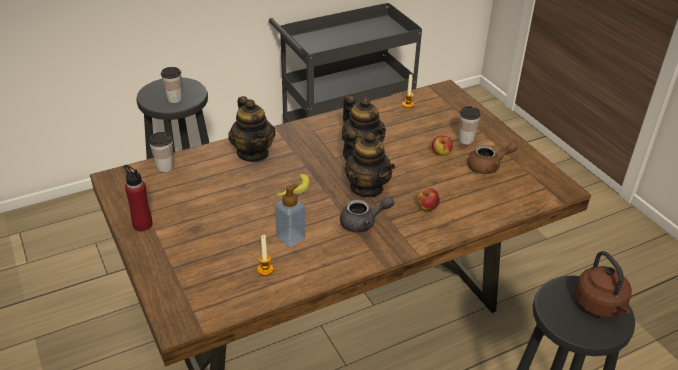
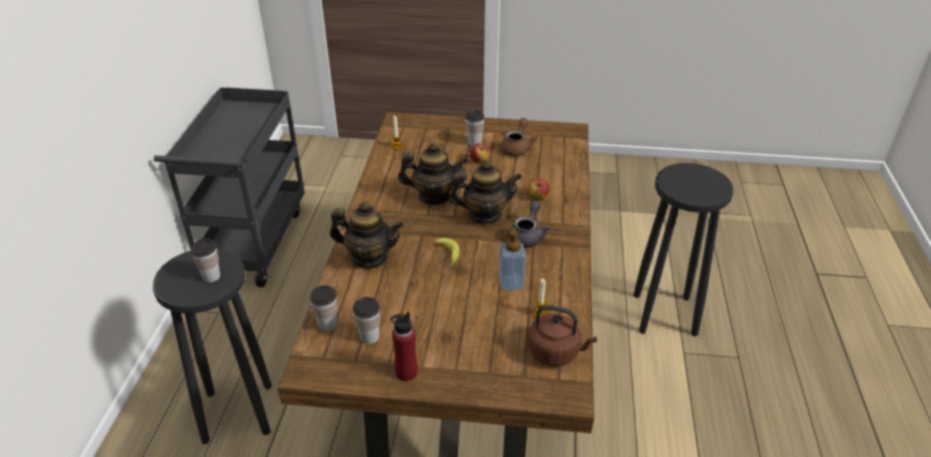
camera: 55 degrees left, 0 degrees up
(167, 191) = (369, 337): none -> cup
(600, 306) = (696, 175): brown kettle -> brown kettle (556, 352)

